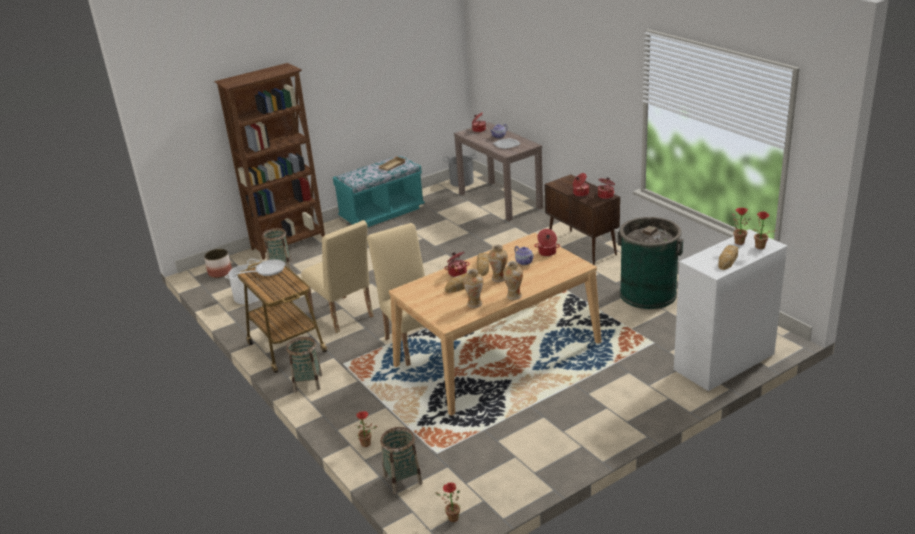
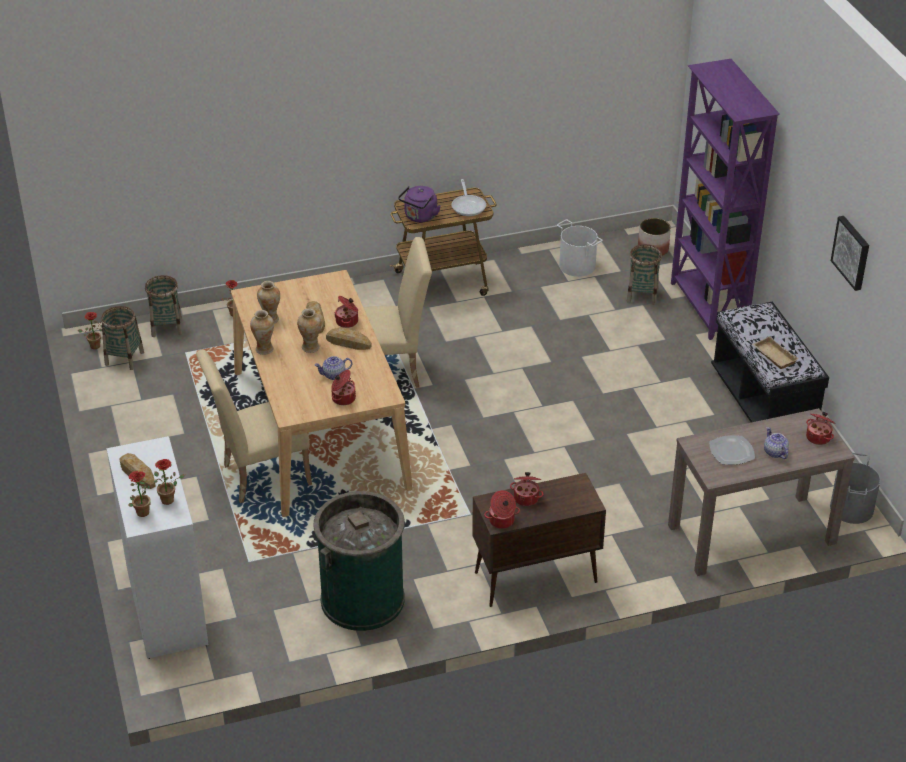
camera: 105 degrees right, 10 degrees up
(289, 243) = (707, 308): brown bookcase -> purple bookcase
(289, 287) = (419, 217): none -> purple kettle
(308, 383) = (362, 290): basket -> basket (124, 358)
(343, 316) = (482, 329): beige chair -> beige chair (259, 476)
(382, 213) = (763, 402): turquoise bench -> black bench
(385, 73) = (852, 252): none -> picture

